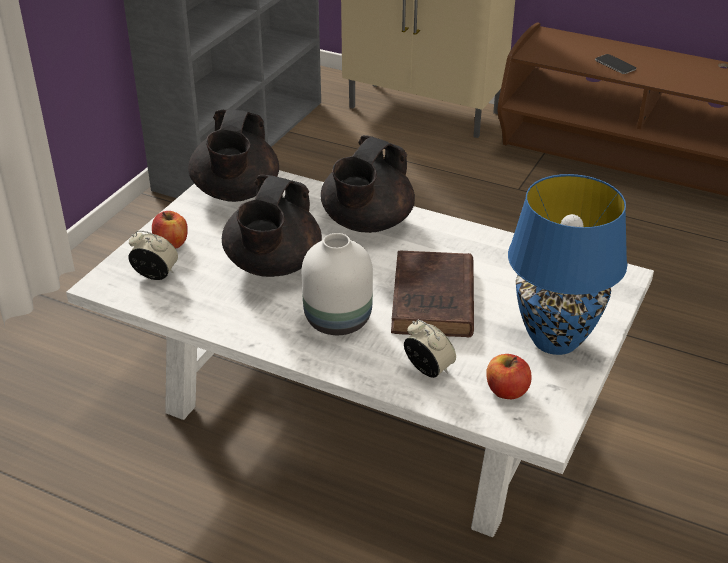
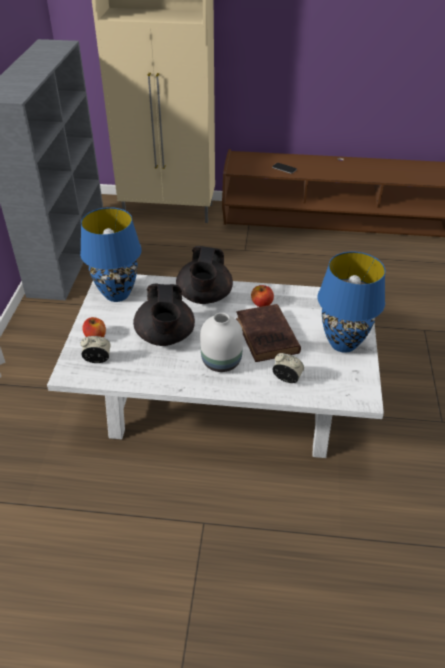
camera: 20 degrees left, 5 degrees up
(236, 193) = (117, 295): black teapot -> blue table lamp
(506, 391) = (334, 380): apple -> apple (261, 303)

